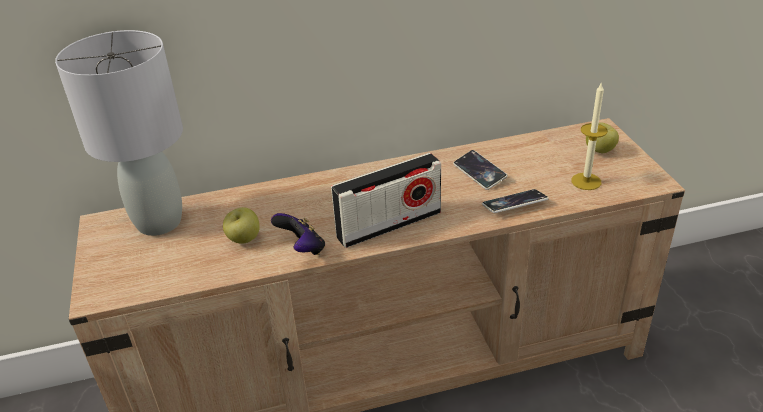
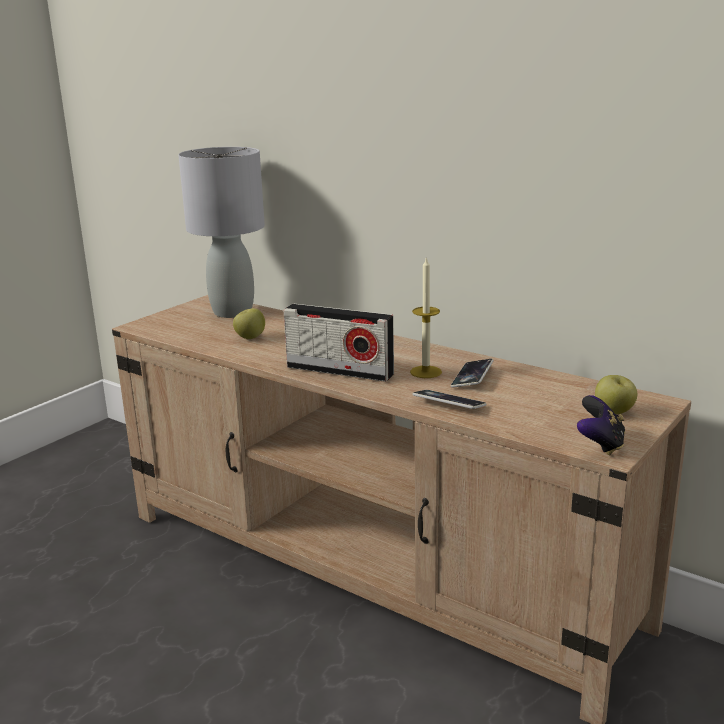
camera: 50 degrees right, 15 degrees down
(302, 249) = (266, 356): game controller -> game controller (600, 445)
(586, 181) = (545, 421): candle -> candle (426, 372)

